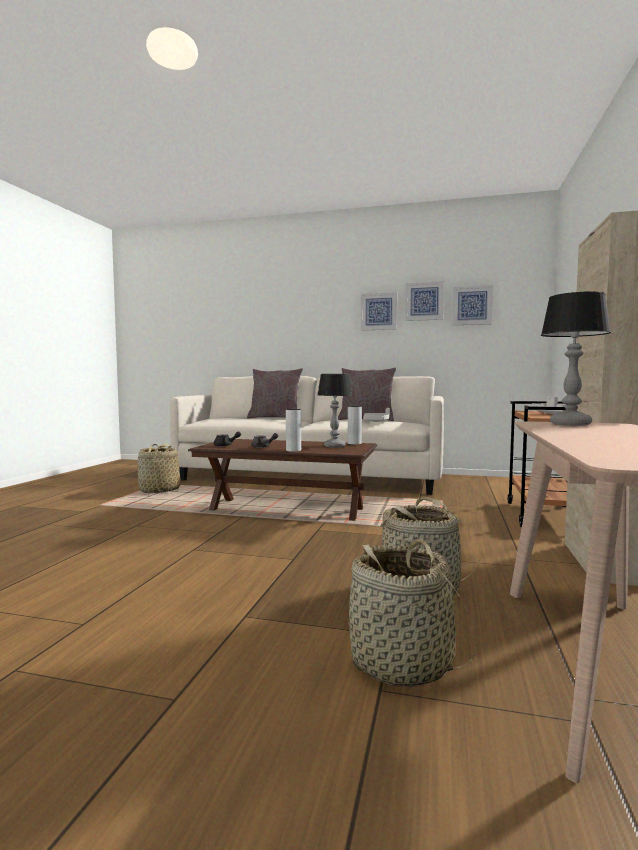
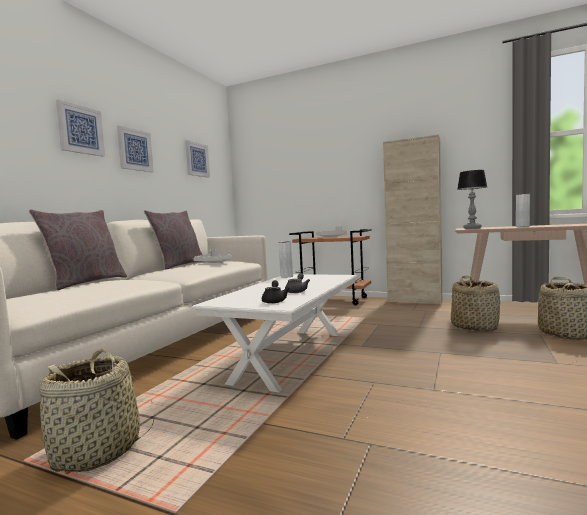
camera: 80 degrees left, 0 degrees up
(287, 509) = (291, 356): brown coffee table -> white coffee table
(293, 450) = (327, 284): grey vase -> grey vase (522, 226)
(334, 446) = (302, 279): table lamp -> none
(424, 301) = (168, 148): picture -> picture (80, 130)

